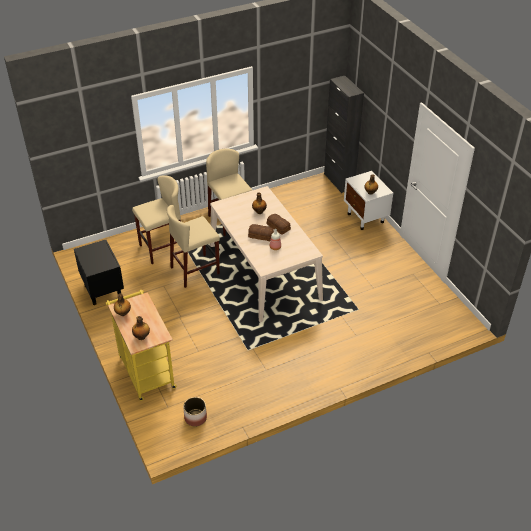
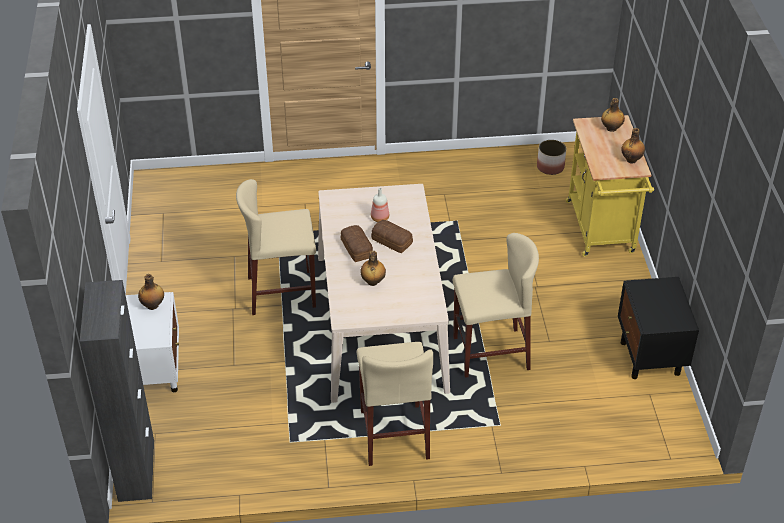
camera: 160 degrees left, 0 degrees up
(162, 248) = (534, 410): beige stool -> beige stool (281, 292)

